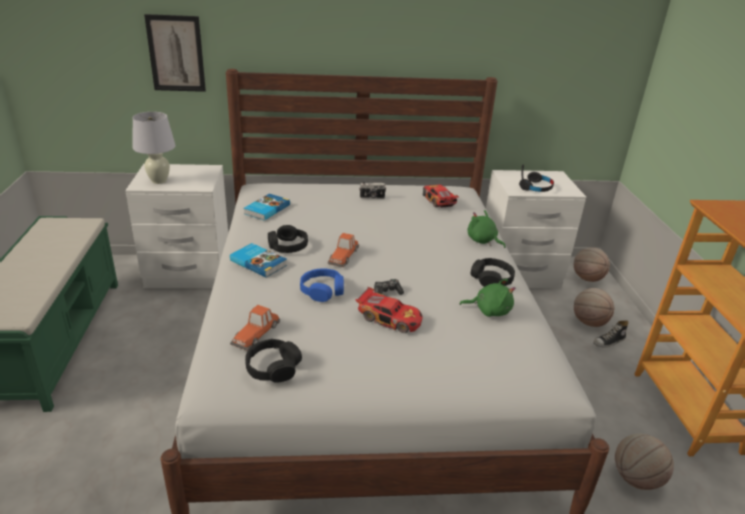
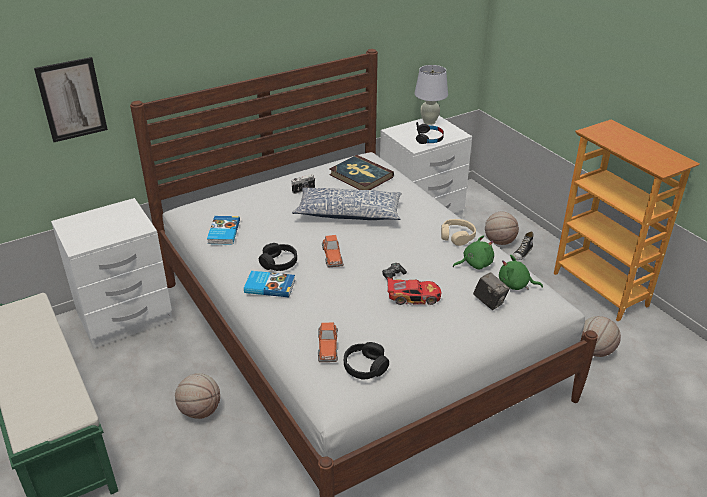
camera: 25 degrees left, 5 degrees up
(159, 181) = (91, 235): white table lamp -> white table lamp (429, 122)
(322, 291) = (344, 292): blue headphones -> none
(395, 226) = (348, 213): none -> pillow
(438, 201) = (361, 176): toy car -> book
(473, 354) = (489, 302): none -> camera
(482, 241) = (424, 204): green plush toy -> green plush toy (515, 285)
(491, 279) = (457, 236): black headphones -> beige headphones
(587, 278) = (476, 202): basketball -> basketball (200, 410)

